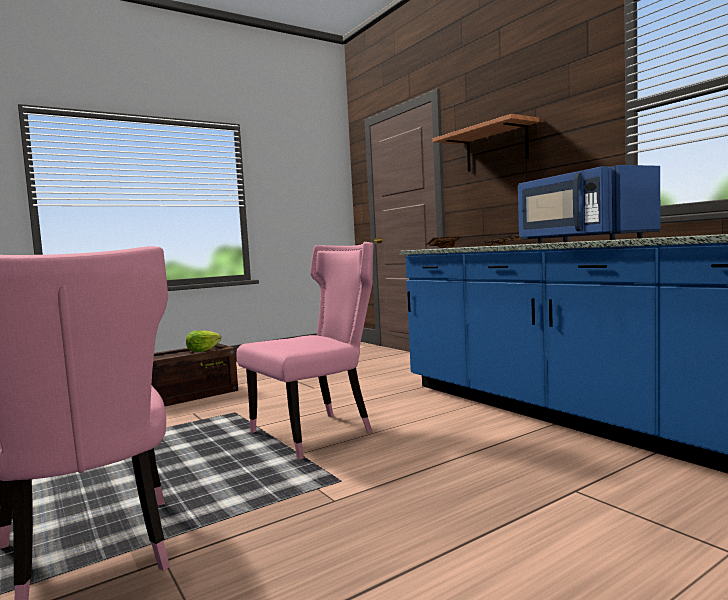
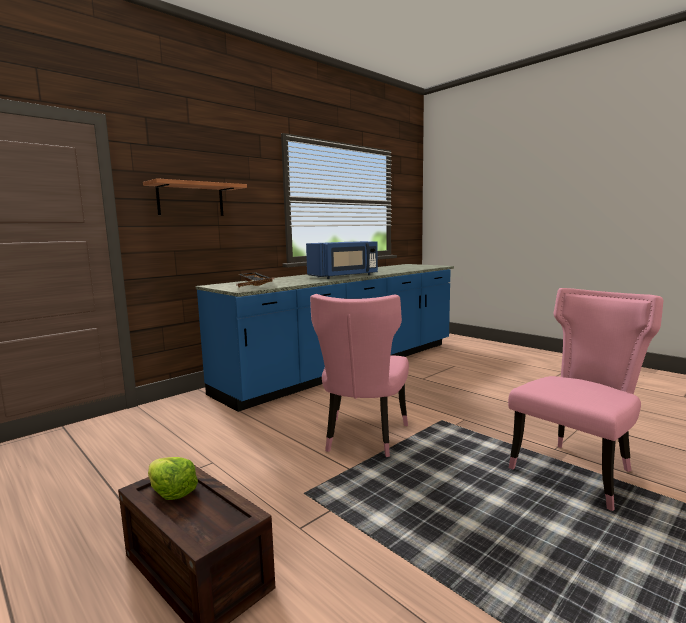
camera: 100 degrees left, 5 degrees up
(317, 433) = (363, 438): pink chair -> pink chair turned 120 degrees counterclockwise

